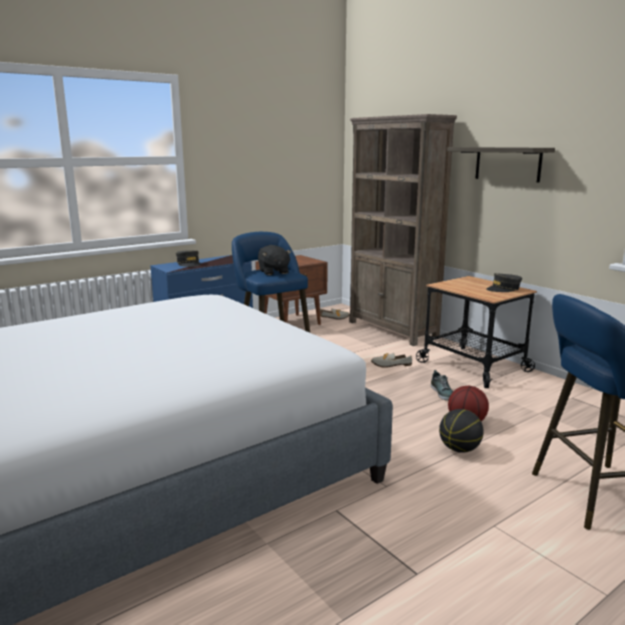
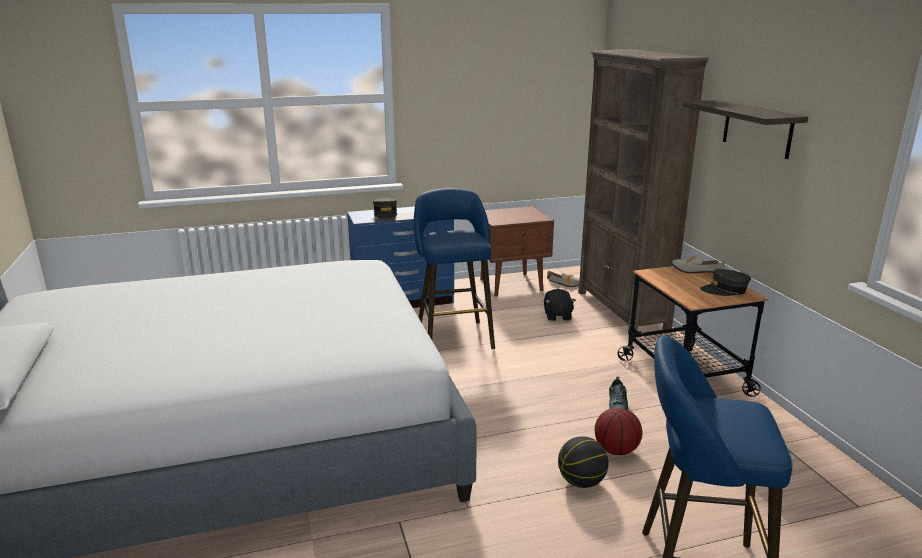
camera: 20 degrees right, 5 degrees up
(273, 272) = (455, 237): black plush toy -> black plush toy (557, 316)
(388, 364) = (581, 357): shoe -> shoe (693, 271)

